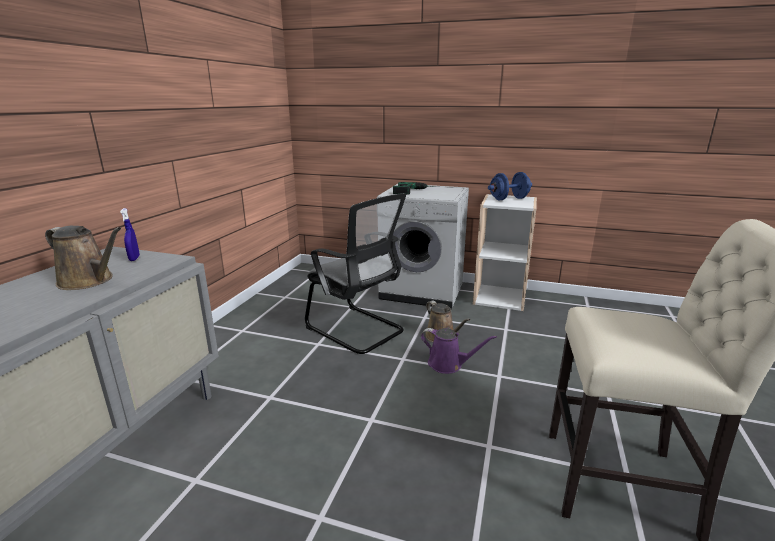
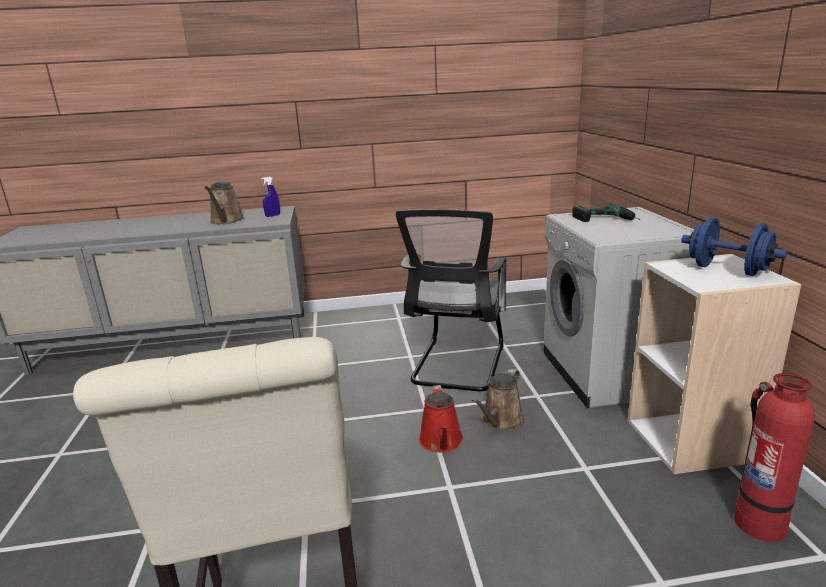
camera: 65 degrees right, 0 degrees up
(448, 364) = (441, 442): purple watering can -> red watering can
(564, 308) = (759, 522): none -> fire extinguisher

